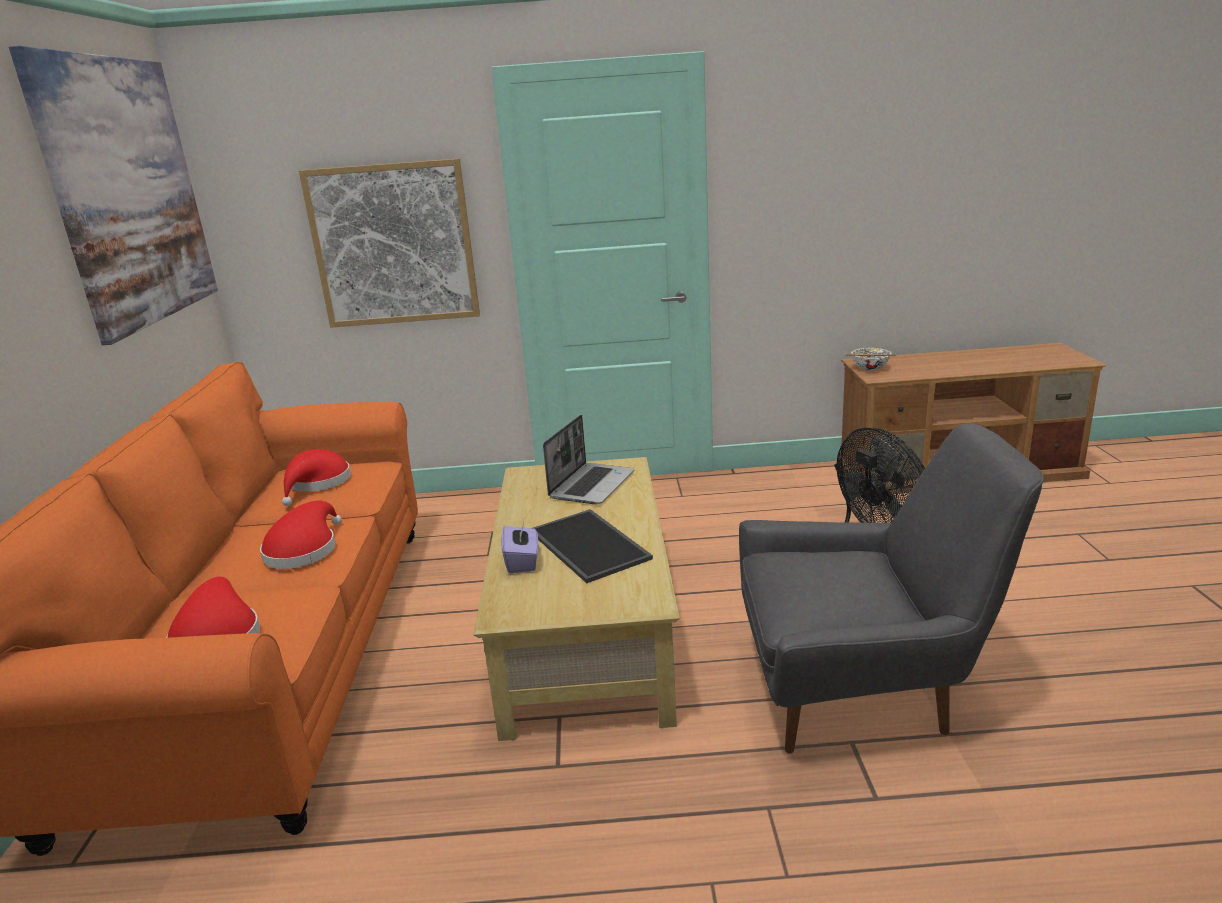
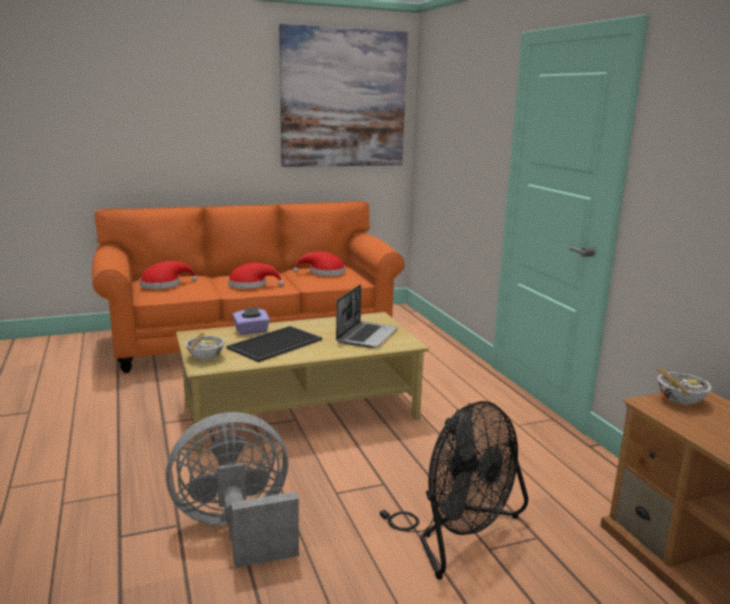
camera: 70 degrees right, 5 degrees down
(393, 245) = (465, 156): picture -> none
(591, 485) = (366, 335): laptop -> laptop turned 75 degrees counterclockwise
(614, 601) = (205, 357): none -> bowl
(860, 692) = (237, 529): grey armchair -> grey fan

